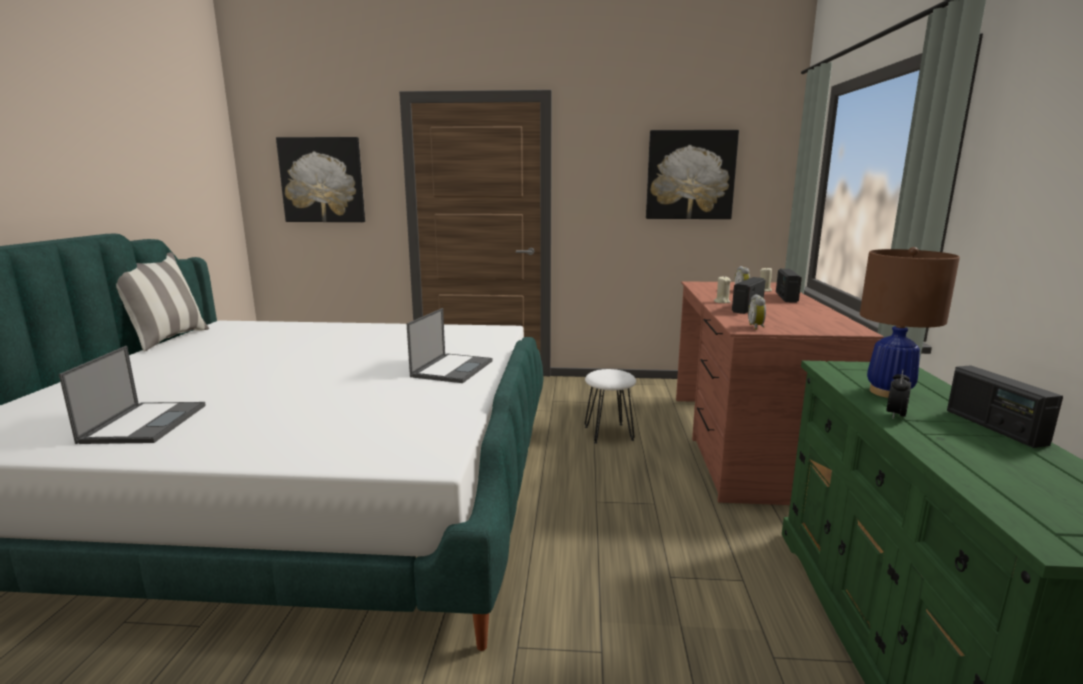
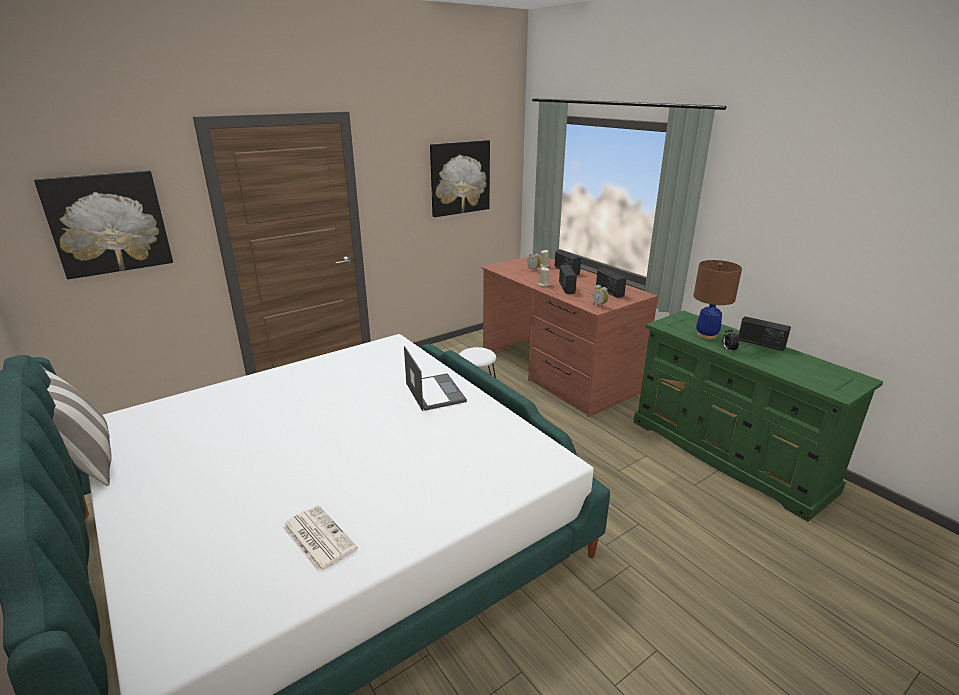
camera: 40 degrees left, 10 degrees up
(145, 423) = (317, 537): laptop -> newspaper
(804, 320) = (609, 291): none -> radio

